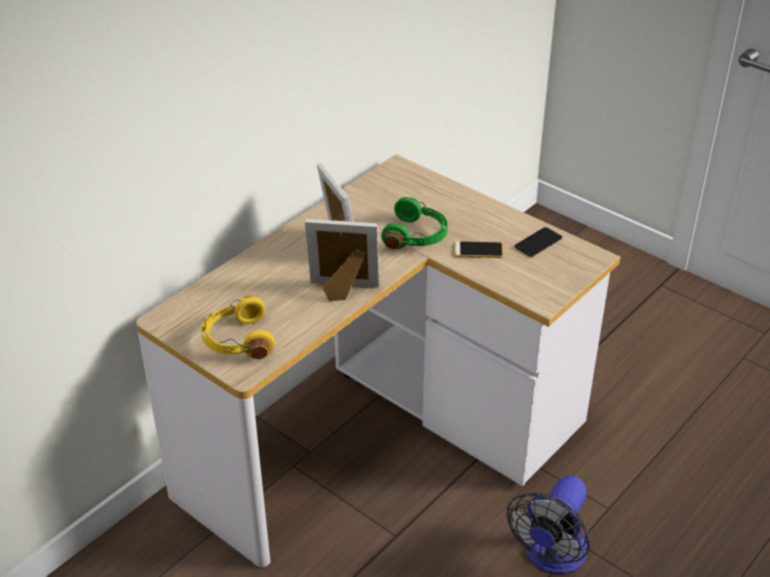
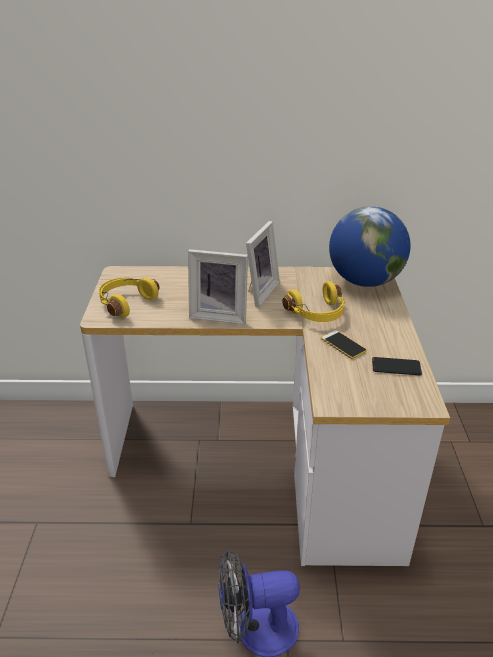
camera: 50 degrees right, 5 degrees down
(343, 292) = (219, 314): picture frame -> picture frame turned 135 degrees clockwise
(400, 181) = (364, 281): none -> globe
(416, 236) = (318, 314): green headphones -> yellow headphones

